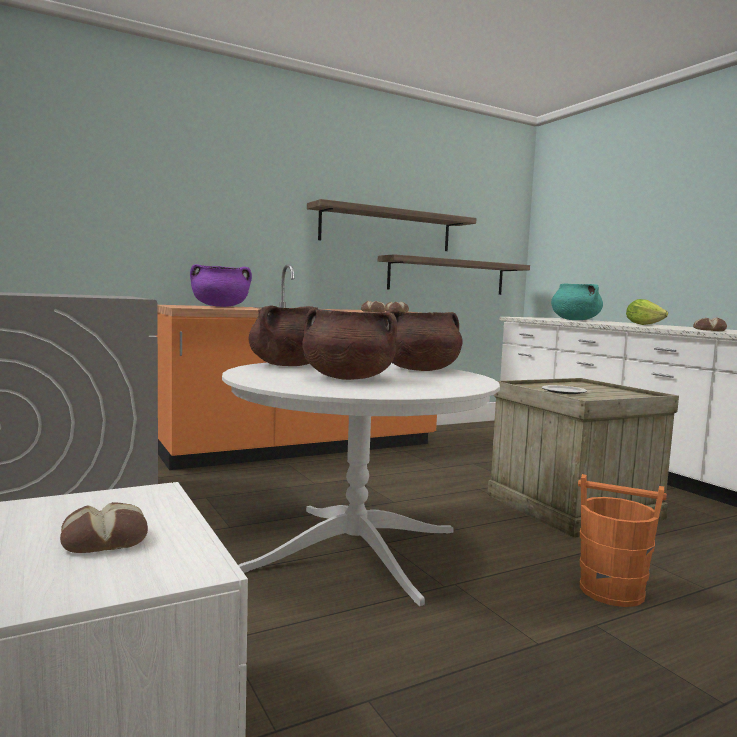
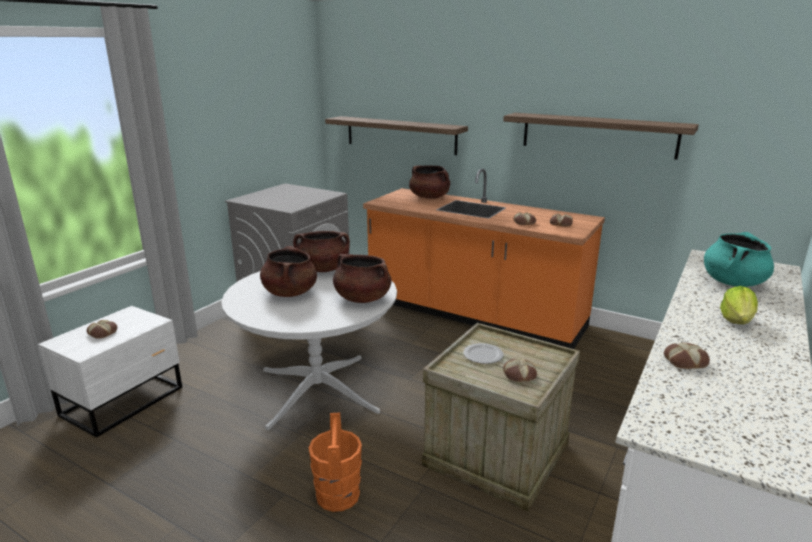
camera: 60 degrees right, 15 degrees up
(220, 306) = (429, 197): purple cooking pot -> brown cooking pot
(447, 276) = (675, 187): shelf -> shelf (400, 135)
(611, 392) = (519, 375): none -> bread

